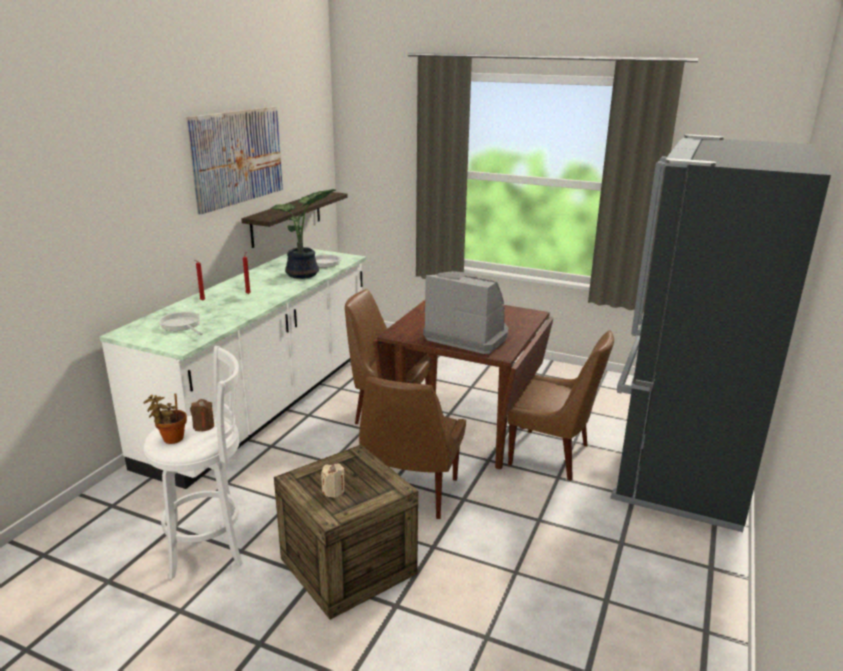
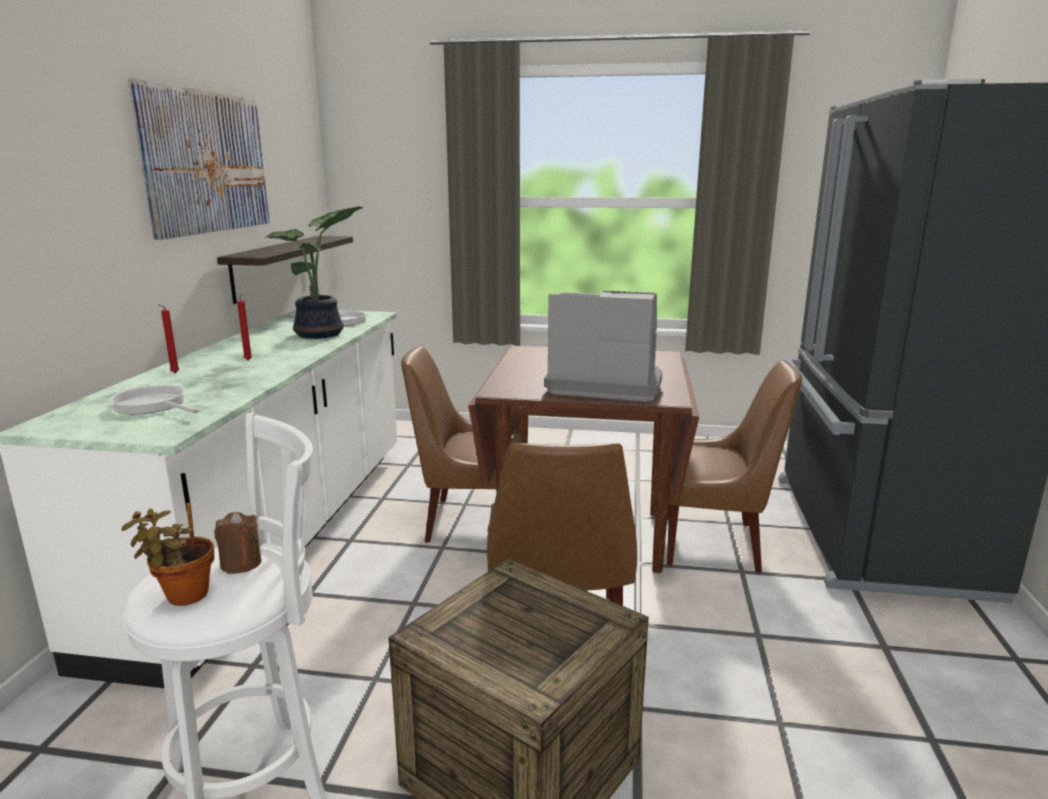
camera: 15 degrees left, 5 degrees down
(333, 491) = (510, 643): beige candle -> none

